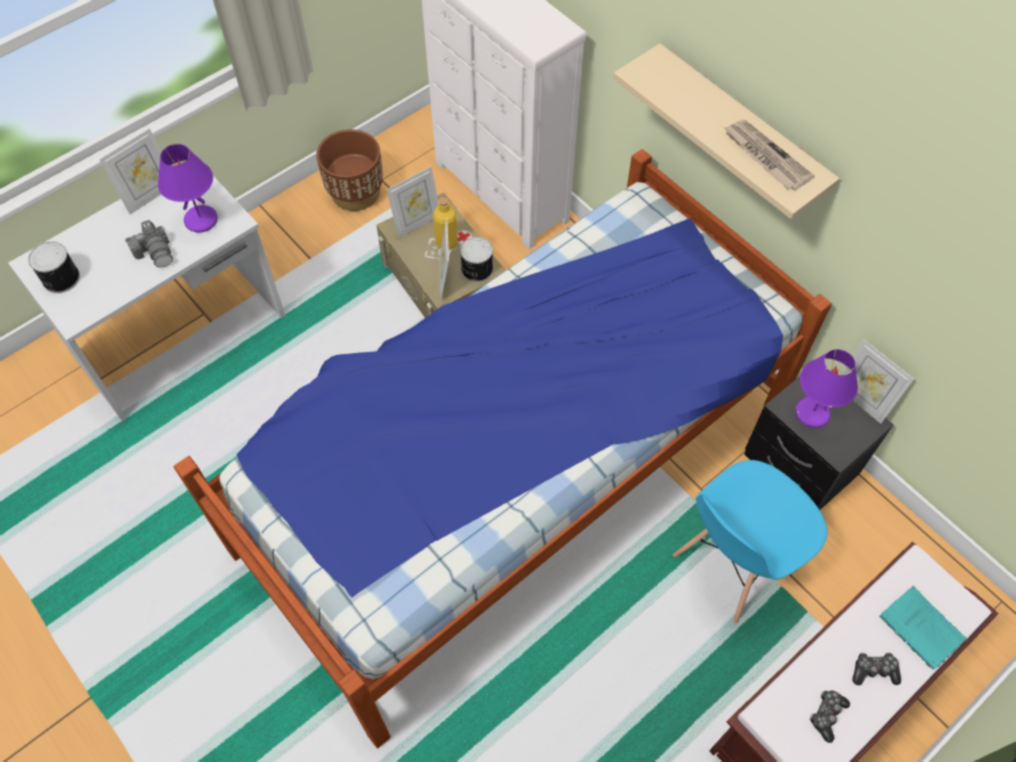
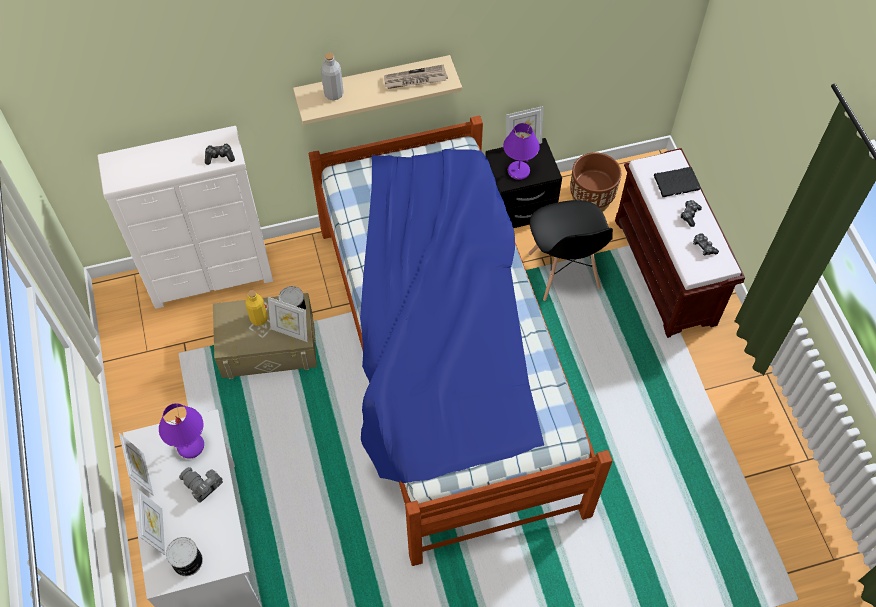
camera: 65 degrees left, 0 degrees up
(155, 251) = (202, 486): camera -> camera turned 135 degrees counterclockwise
(356, 192) = (147, 373): brown planter -> brown planter (591, 198)
(417, 223) = (230, 331): picture frame -> picture frame (158, 532)
(530, 37) = (219, 157): none -> game controller
(678, 84) = (333, 94): none -> grey bottle
(733, 563) = (563, 272): blue chair -> black chair
(923, 630) = (677, 183): turquoise book -> black book

